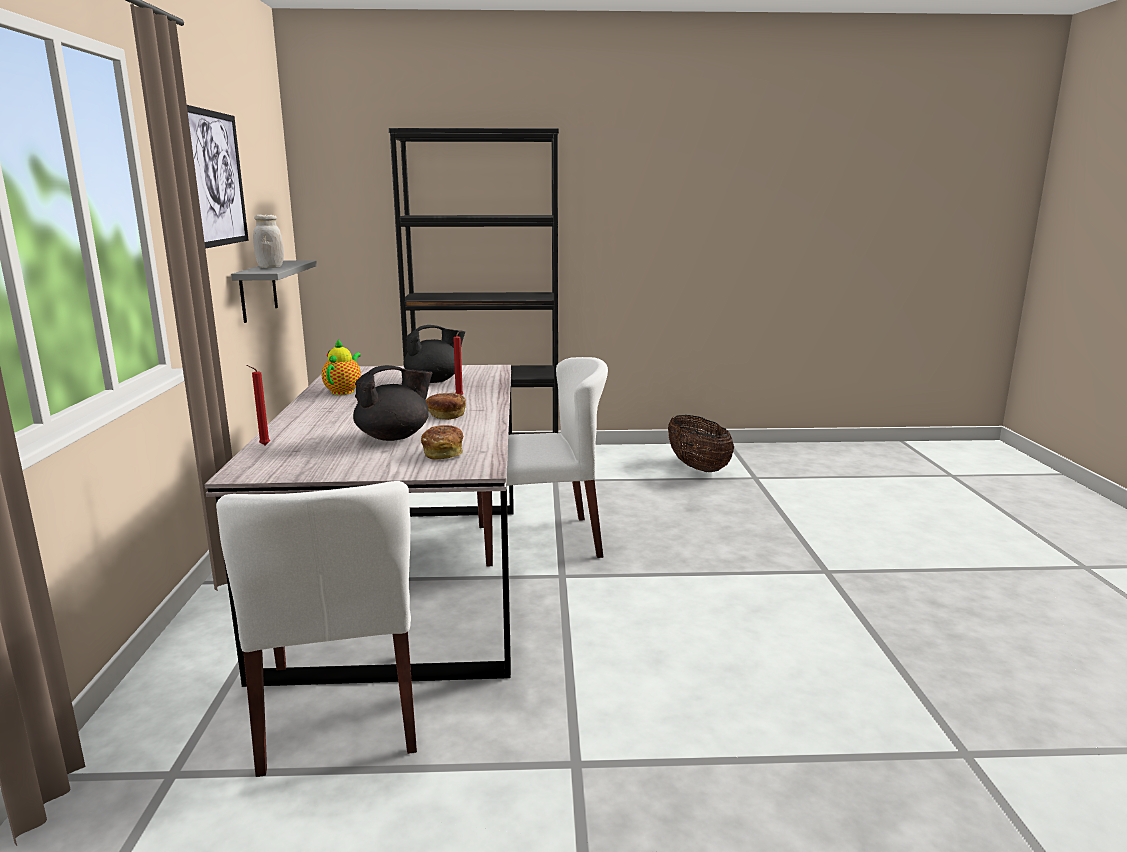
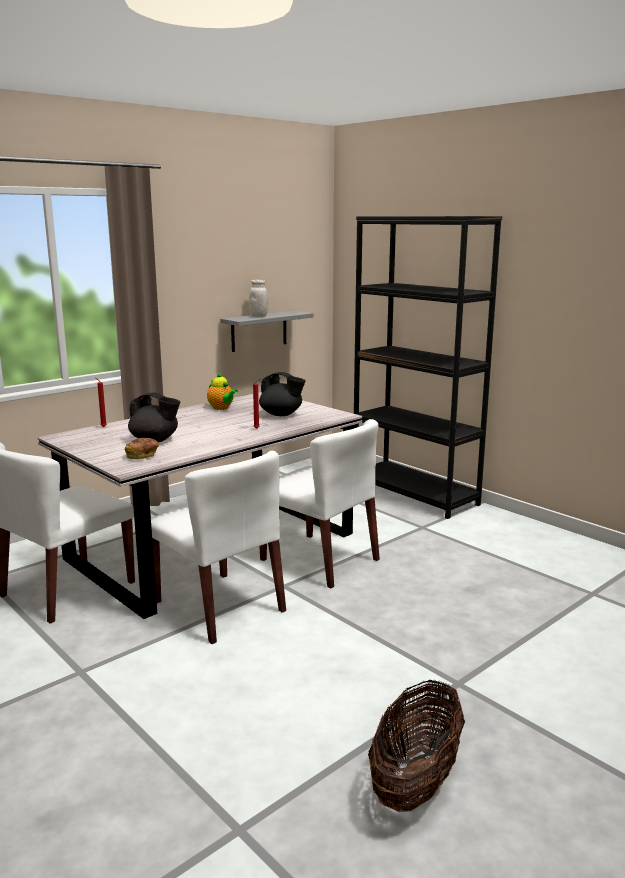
camera: 50 degrees right, 0 degrees up
(215, 179) = (213, 256): picture -> none
(344, 391) = (221, 408): teapot -> teapot turned 75 degrees clockwise
(446, 415) = (213, 437): bread -> none
(552, 623) = (220, 606): none -> white chair
(698, 467) = (559, 564): basket -> basket (415, 782)

